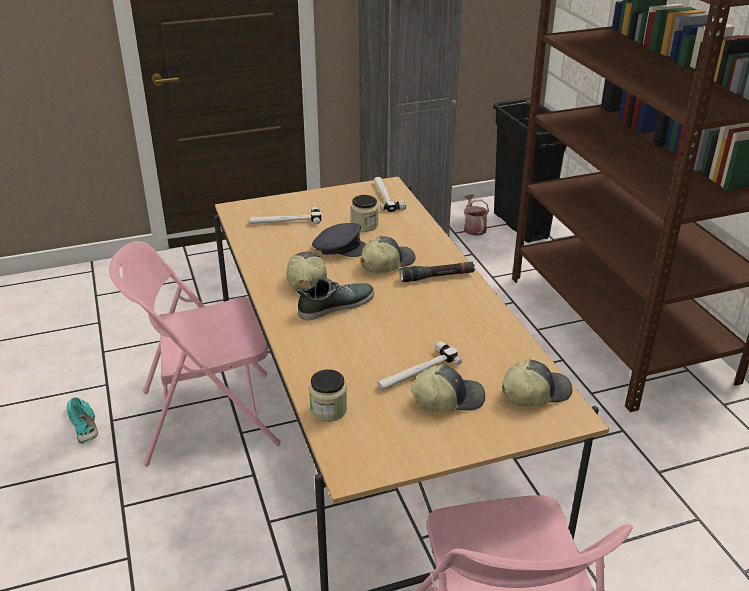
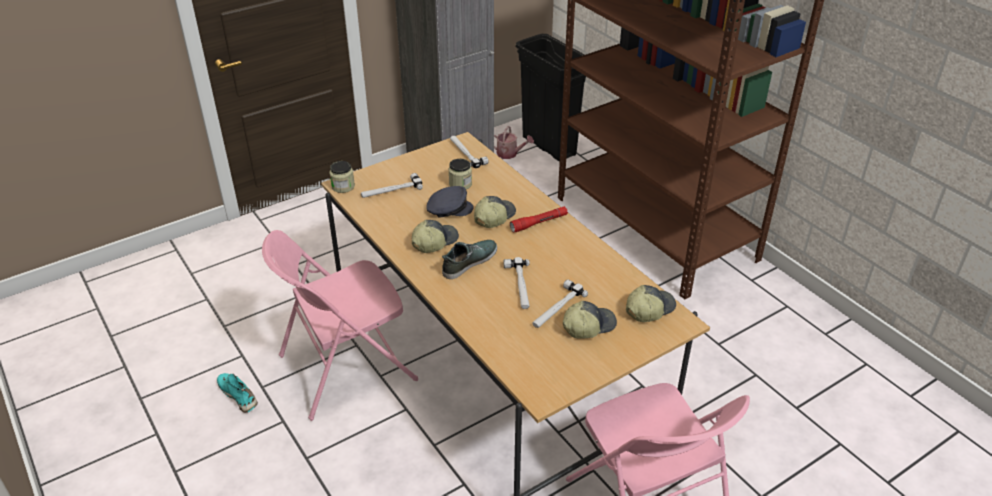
camera: 15 degrees left, 5 degrees up
(306, 278) = (434, 241): cap -> cap turned 60 degrees clockwise
(328, 410) = (503, 351): jar -> jar (343, 186)
(383, 340) = (519, 286): none -> hammer
(437, 277) = (539, 223): black flashlight -> red flashlight
(474, 228) = (510, 154): watering can -> watering can turned 135 degrees clockwise

